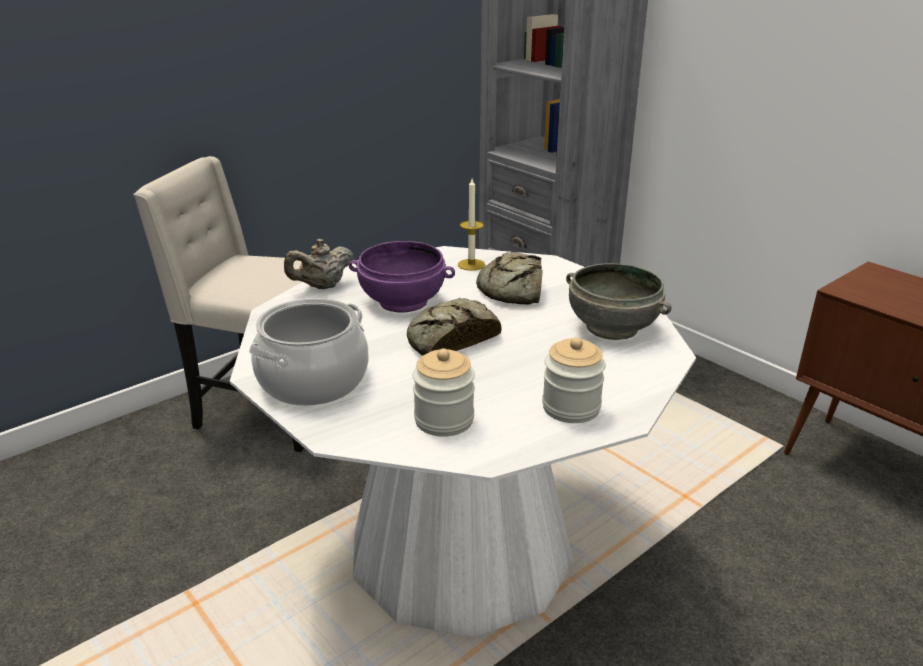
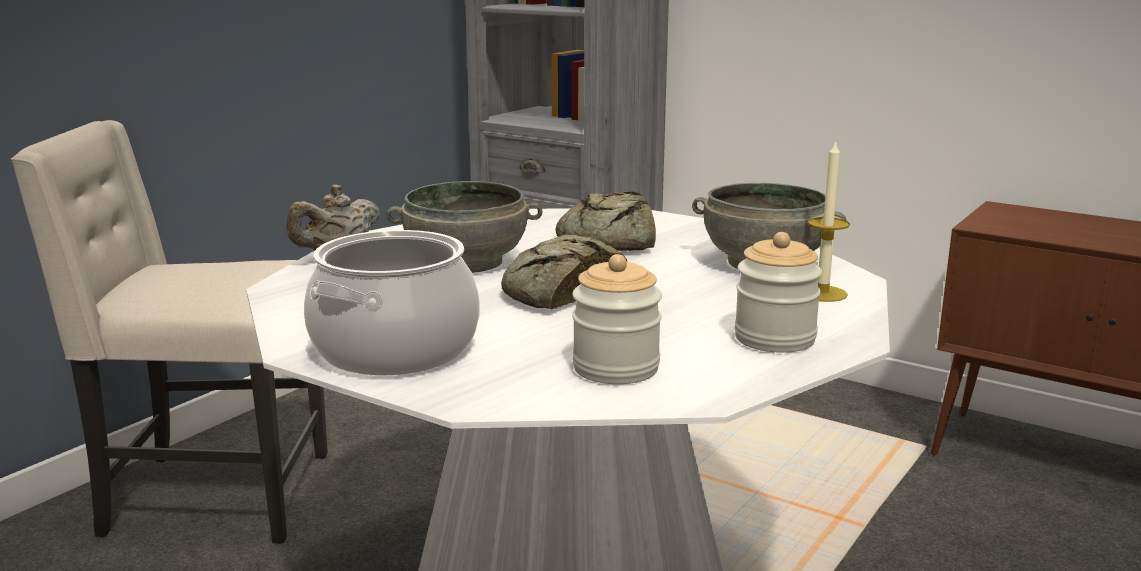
camera: 15 degrees left, 10 degrees down
(403, 301) = (467, 262): purple bowl -> grey bowl
(471, 264) = (534, 223): candle -> candle (822, 293)

